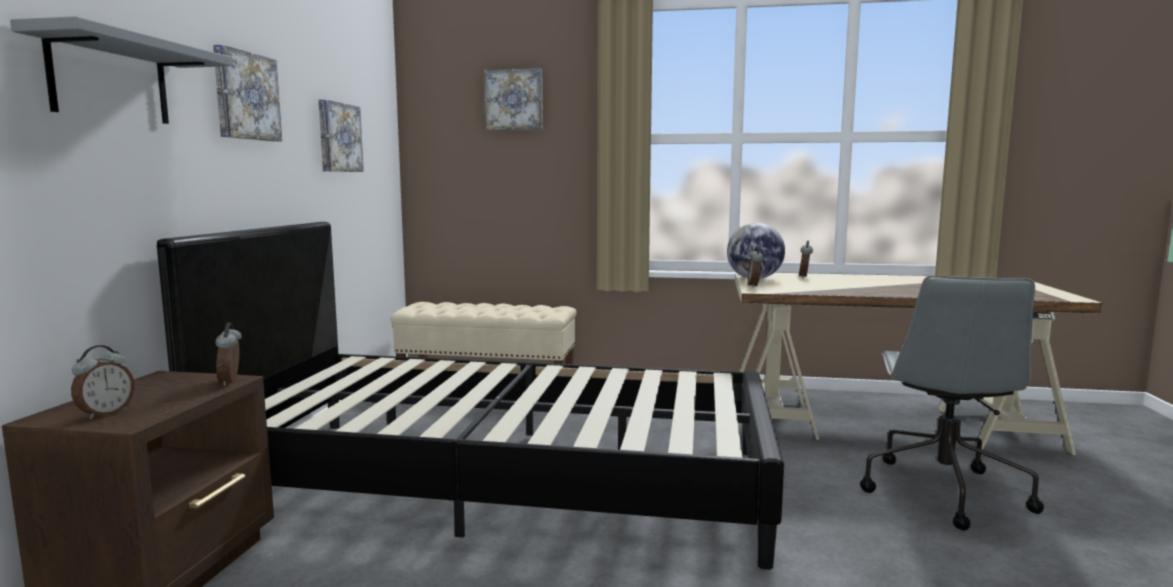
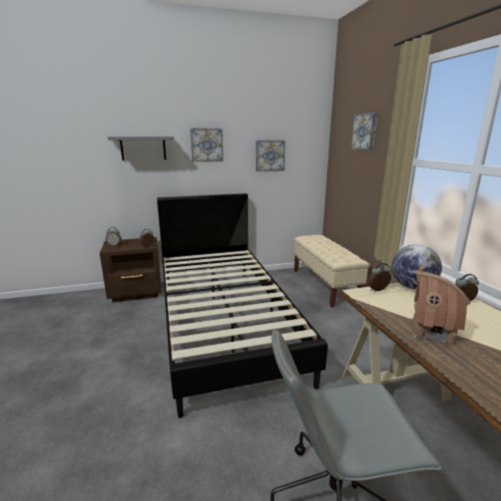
camera: 65 degrees right, 10 degrees up
(860, 289) = (432, 331): none -> toy house

